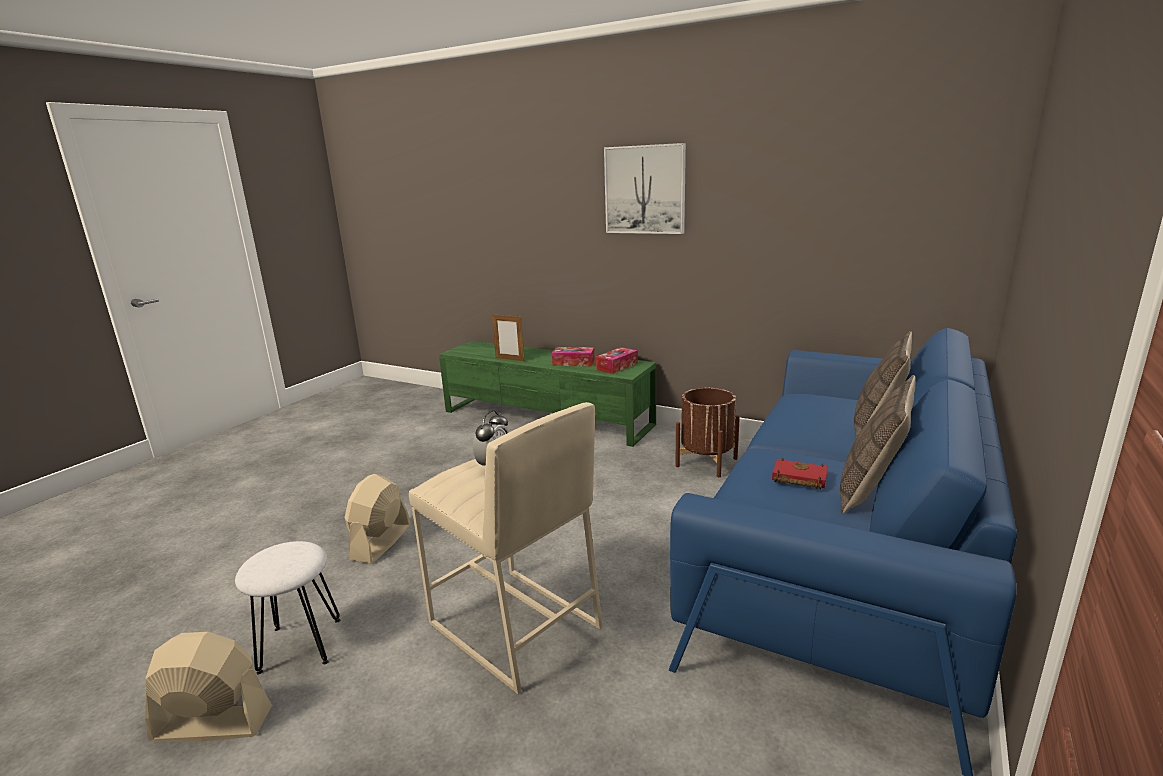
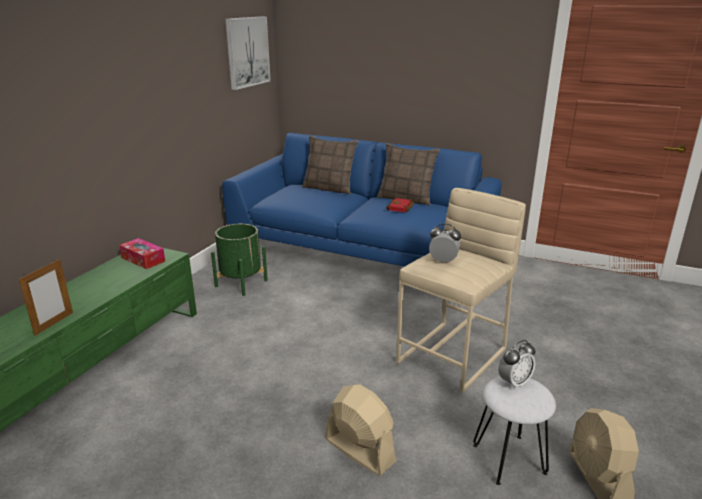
camera: 95 degrees left, 5 degrees up
(297, 558) = (514, 382): none -> alarm clock
(381, 542) = (359, 450): beige fan -> beige fan turned 150 degrees counterclockwise
(573, 363) = (109, 281): tissue box -> none
(645, 190) = (101, 75): picture -> picture (247, 52)
(706, 462) = (241, 283): brown planter -> green planter

